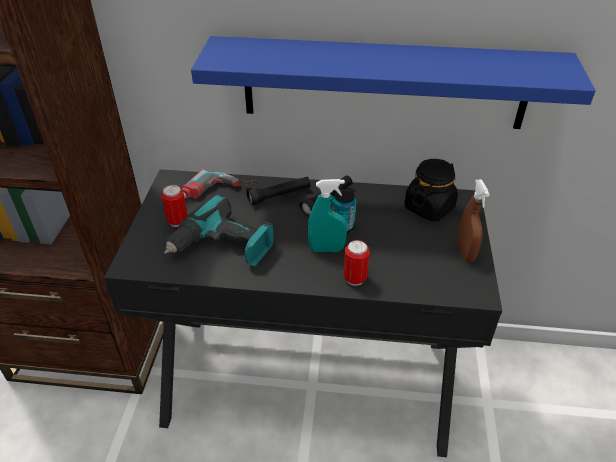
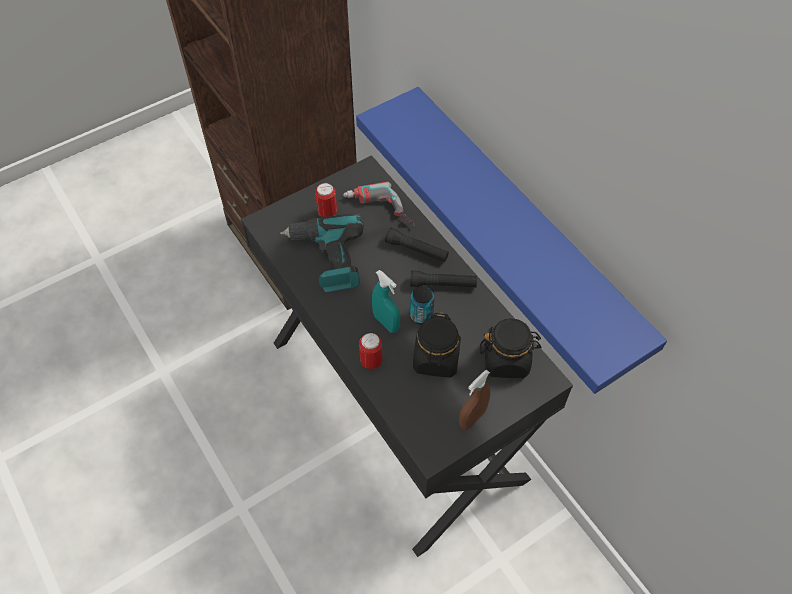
camera: 50 degrees right, 15 degrees up
(391, 241) = (436, 359): none -> black jar

